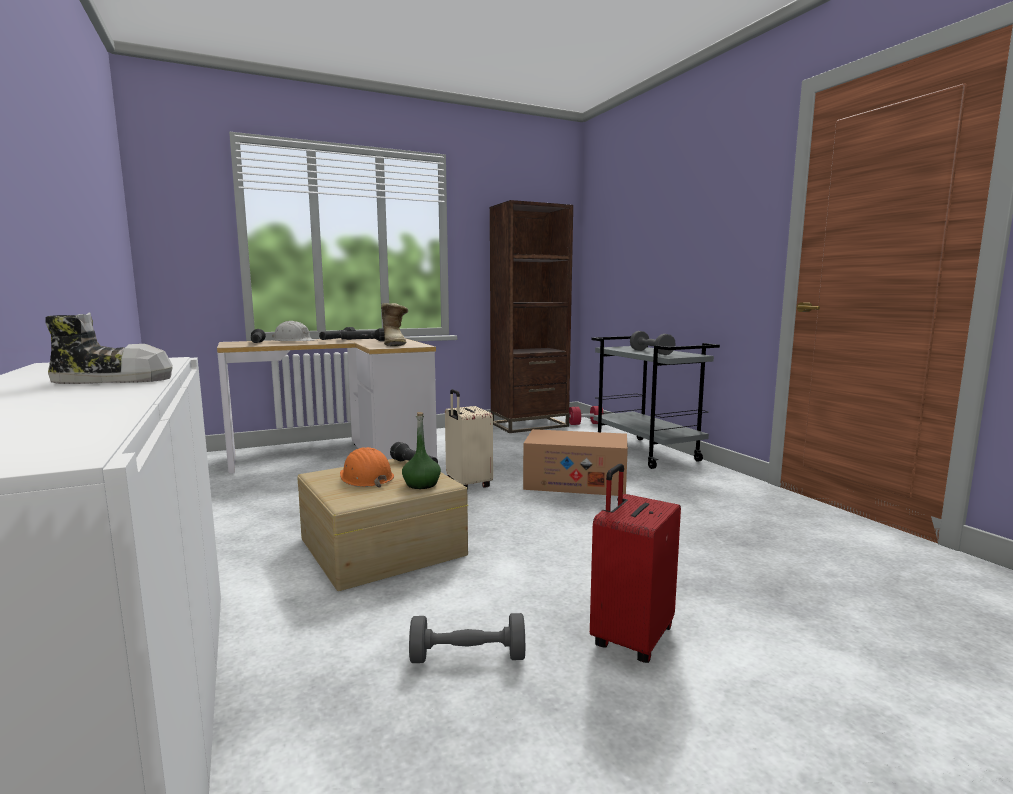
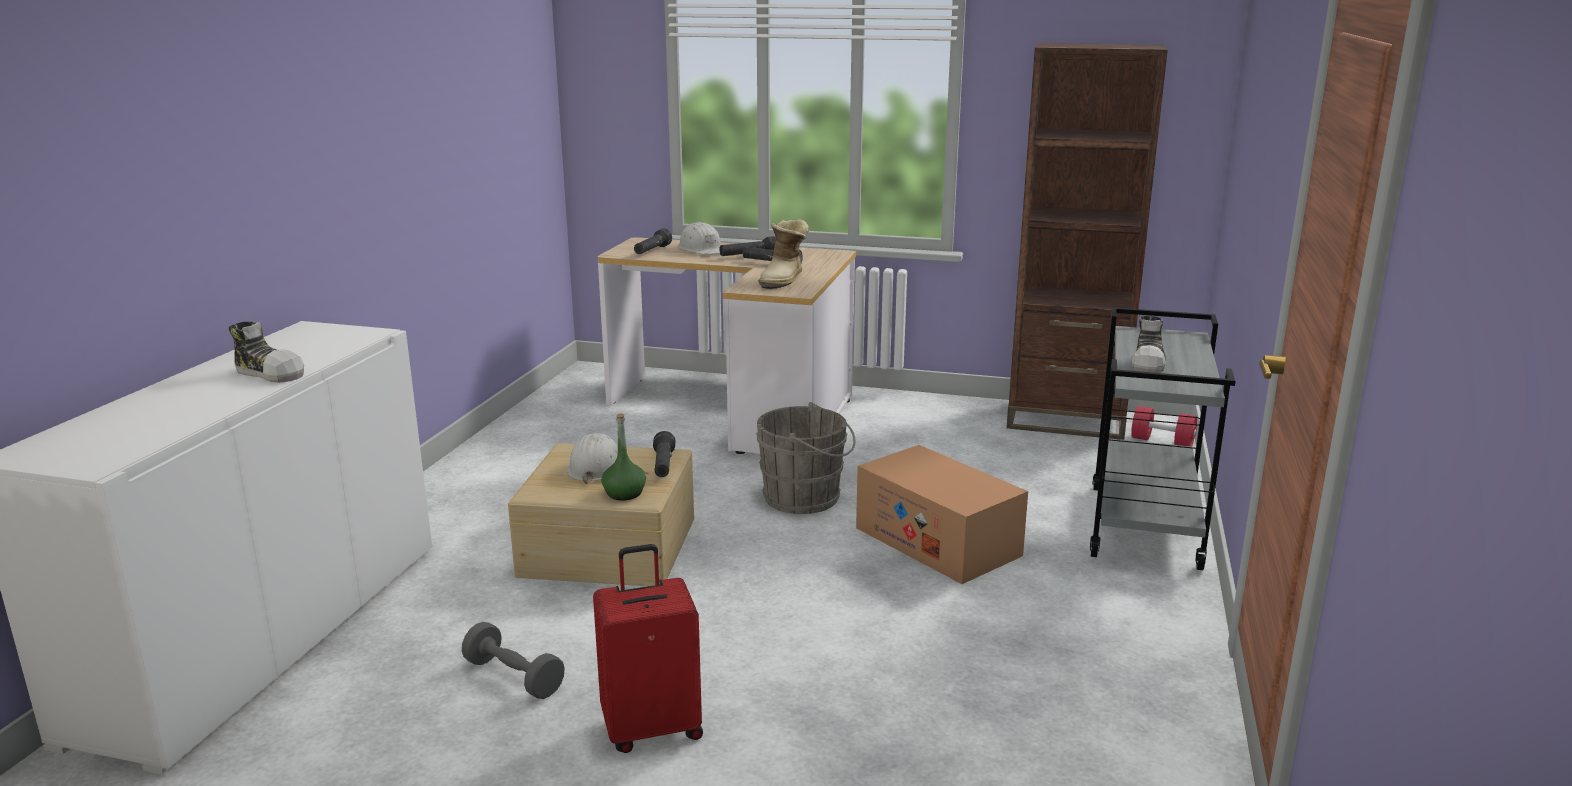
camera: 40 degrees right, 10 degrees up
(365, 478) = (596, 467): orange hard hat -> white hard hat
(467, 484) = (806, 498): beige suitcase -> grey bucket
(651, 352) = (1149, 363): grey dumbbell -> shoe

